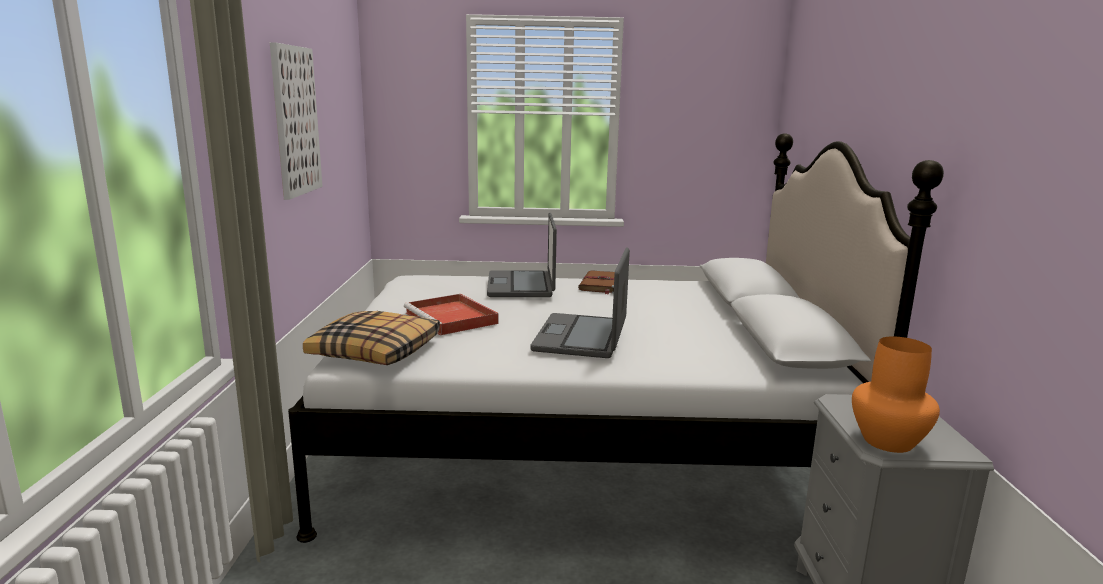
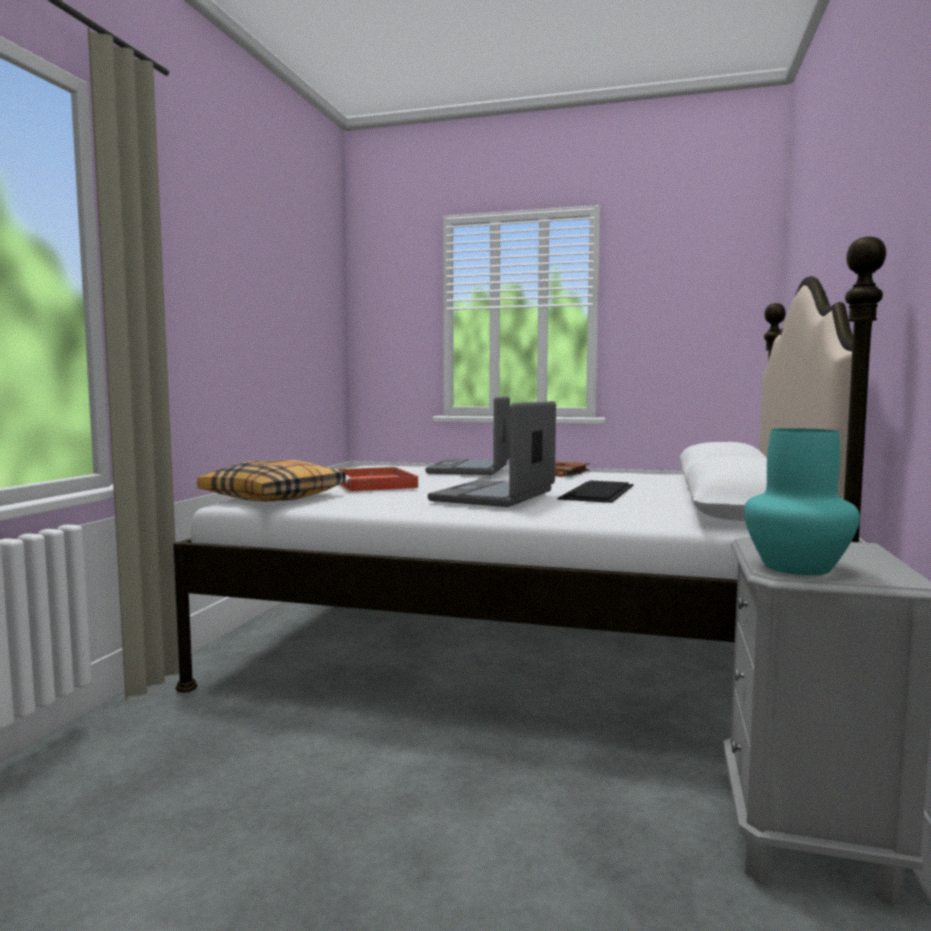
camera: 15 degrees right, 10 degrees down
(295, 121) = (245, 293): picture -> none
(659, 321) = (598, 492): none -> keyboard
(889, 442) = (798, 568): orange vase -> turquoise vase

